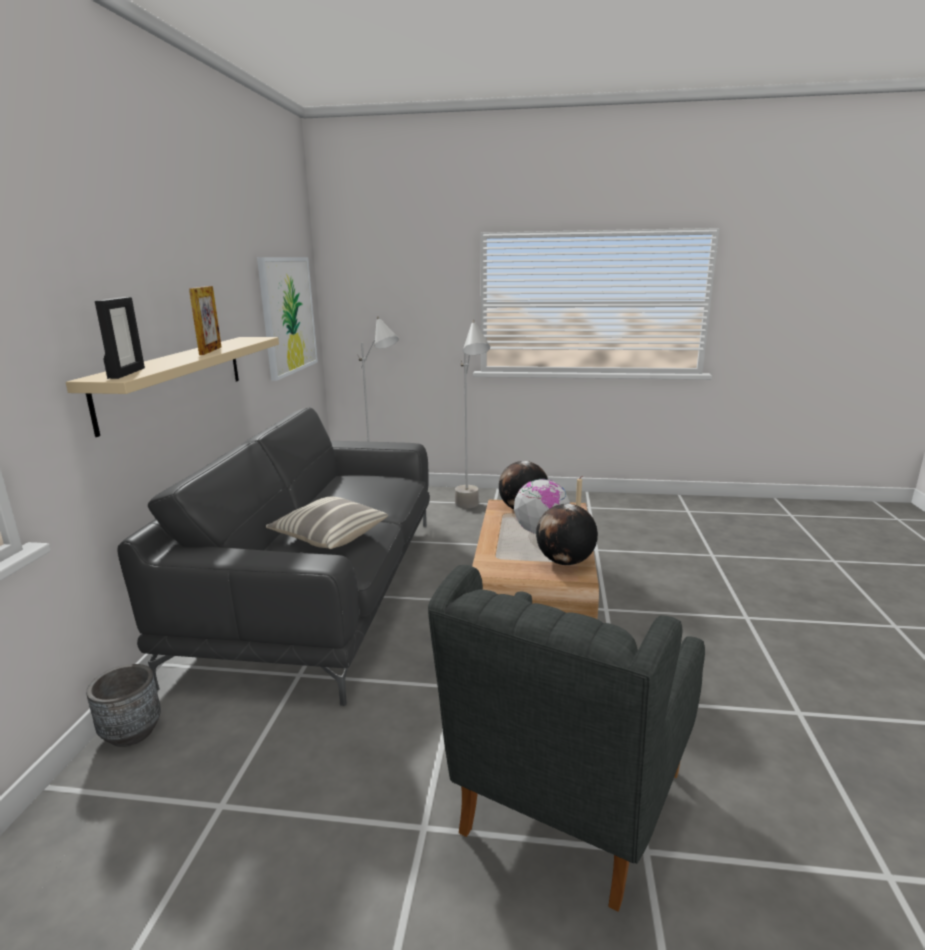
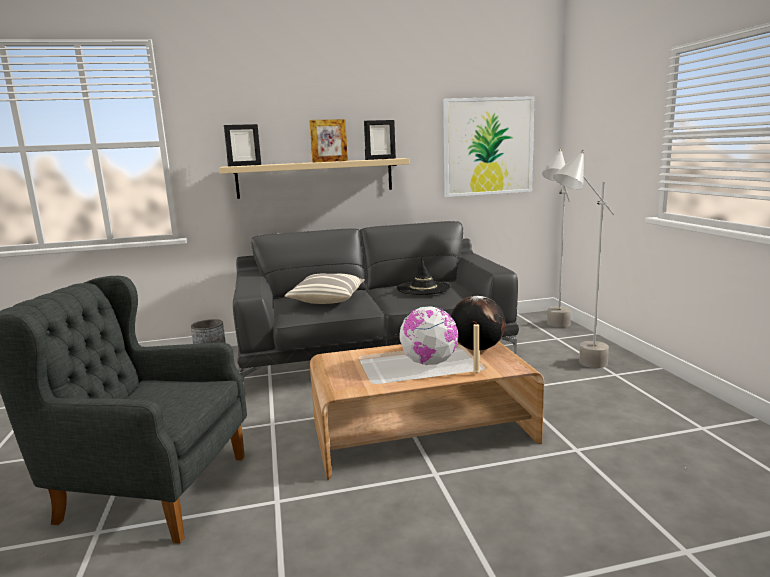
camera: 70 degrees right, 5 degrees down
(243, 340) = (380, 159): none -> picture frame
(364, 487) = (423, 288): none -> black hat
(565, 562) = (369, 380): globe -> none

